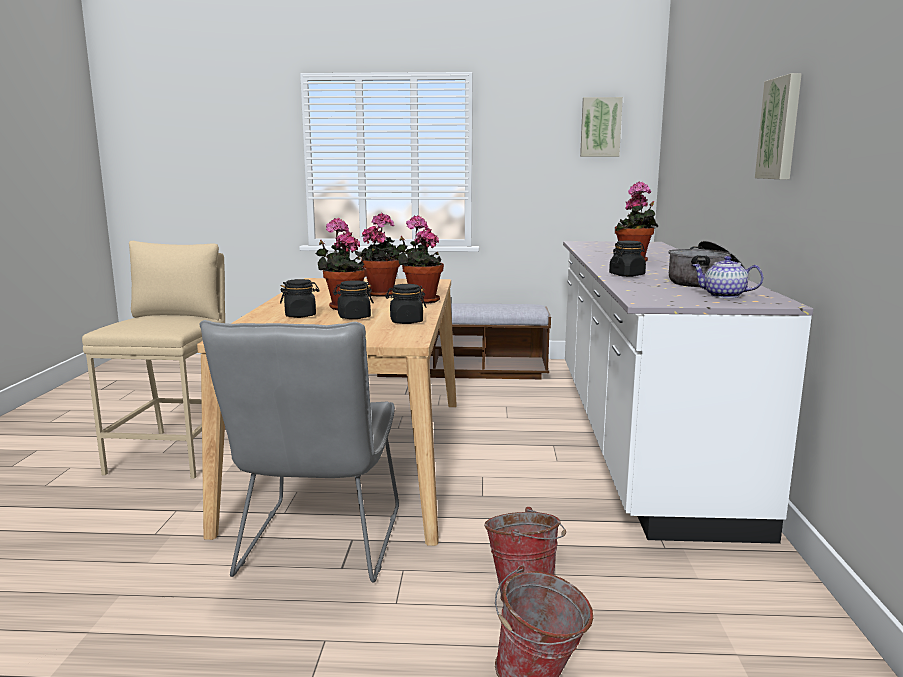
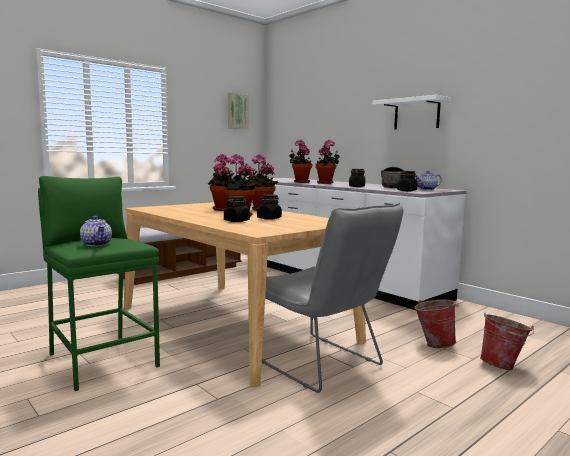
camera: 45 degrees left, 5 degrees down
(141, 323) = (97, 244): none -> teapot
(176, 453) = (102, 360): beige stool -> green stool
(406, 321) = (303, 217): black jar -> black jar (406, 191)
(604, 255) = (300, 182): none -> potted plant
(781, 128) = (416, 114): picture -> white shelf

